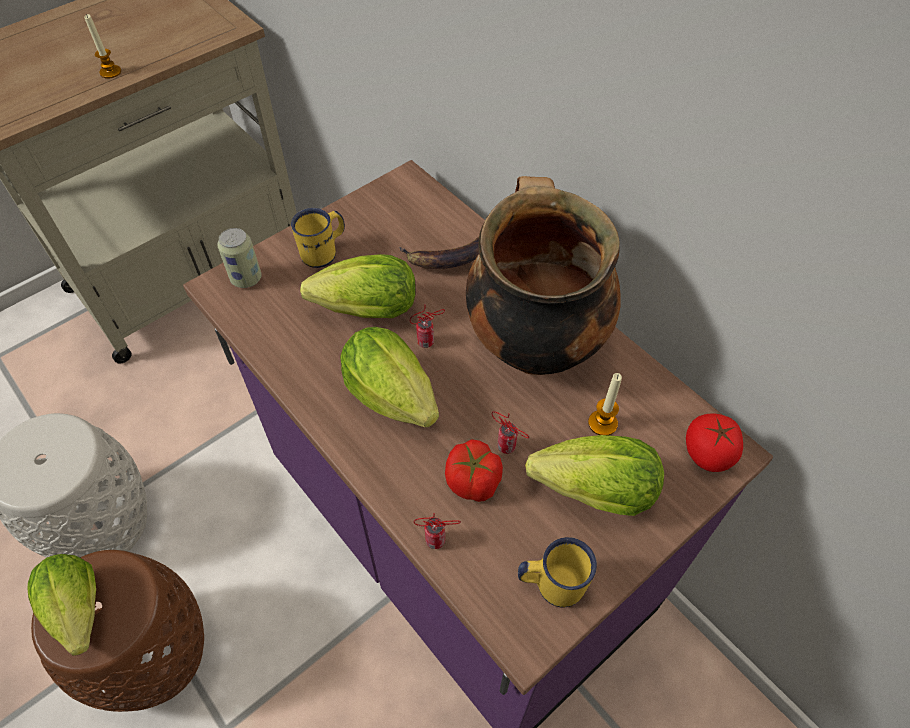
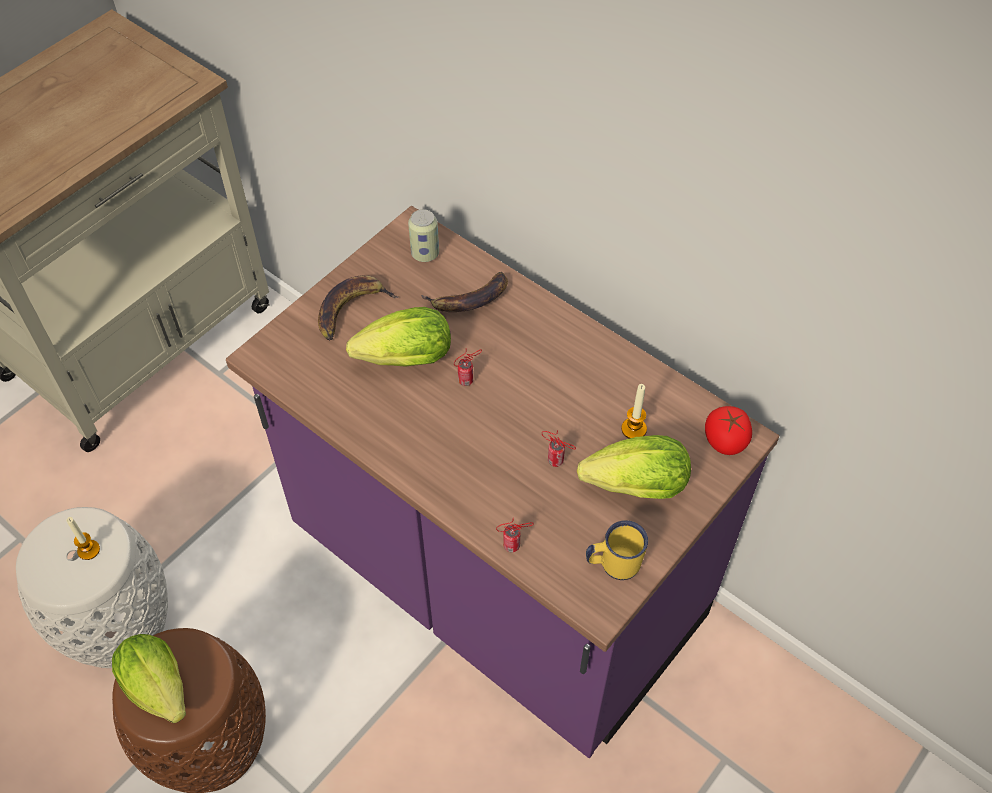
camera: 10 degrees left, 0 degrees up
(110, 72) = (82, 149): candle -> candle (88, 550)
(246, 279) = (284, 345): can -> can (425, 254)
(324, 252) = (351, 309): yellow mug -> banana
(396, 400) = (451, 436): lettuce -> none
(473, 481) = (533, 493): tomato -> none
(533, 342) = (561, 367): cooking pot -> none

